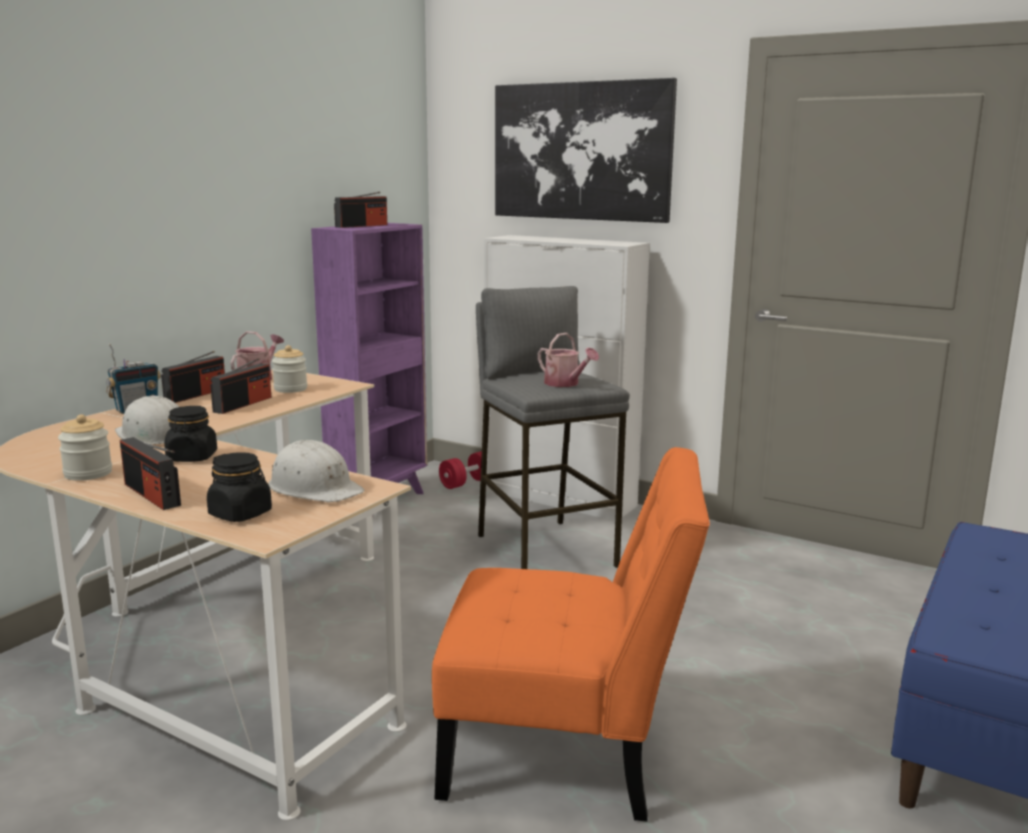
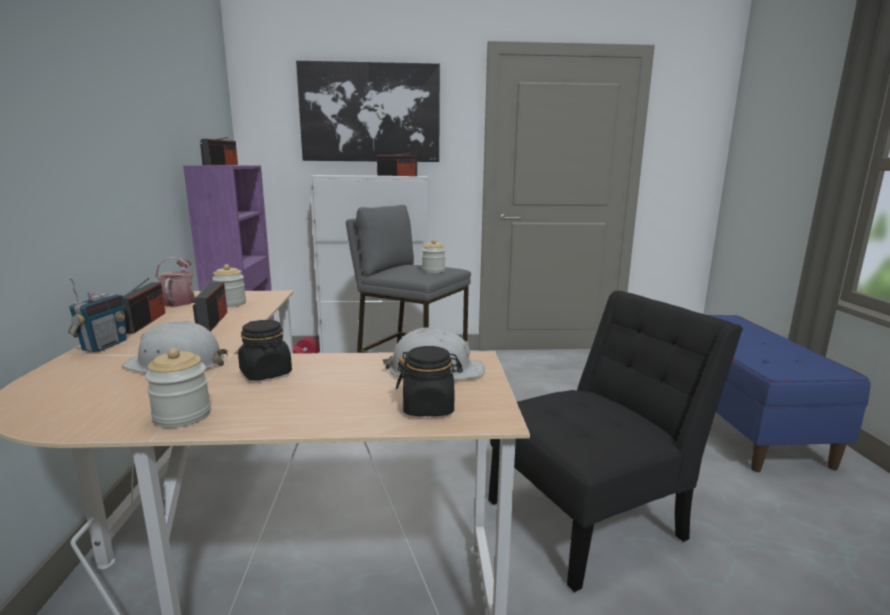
camera: 35 degrees left, 0 degrees up
(152, 494) = (304, 415): radio -> radio (397, 175)
(565, 384) = (433, 271): watering can -> jar
(566, 751) = (593, 516): orange chair -> black chair

